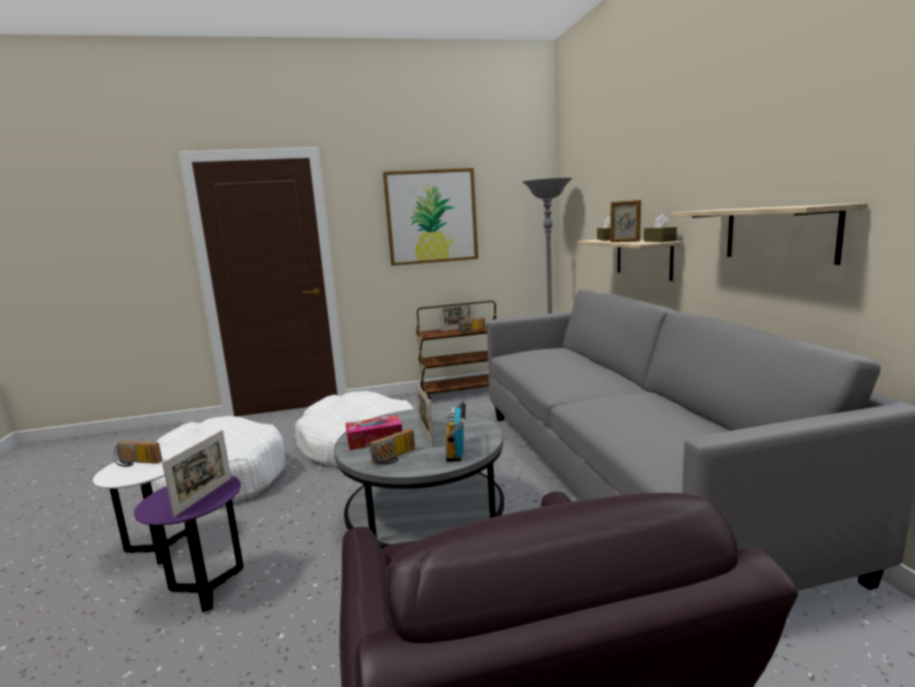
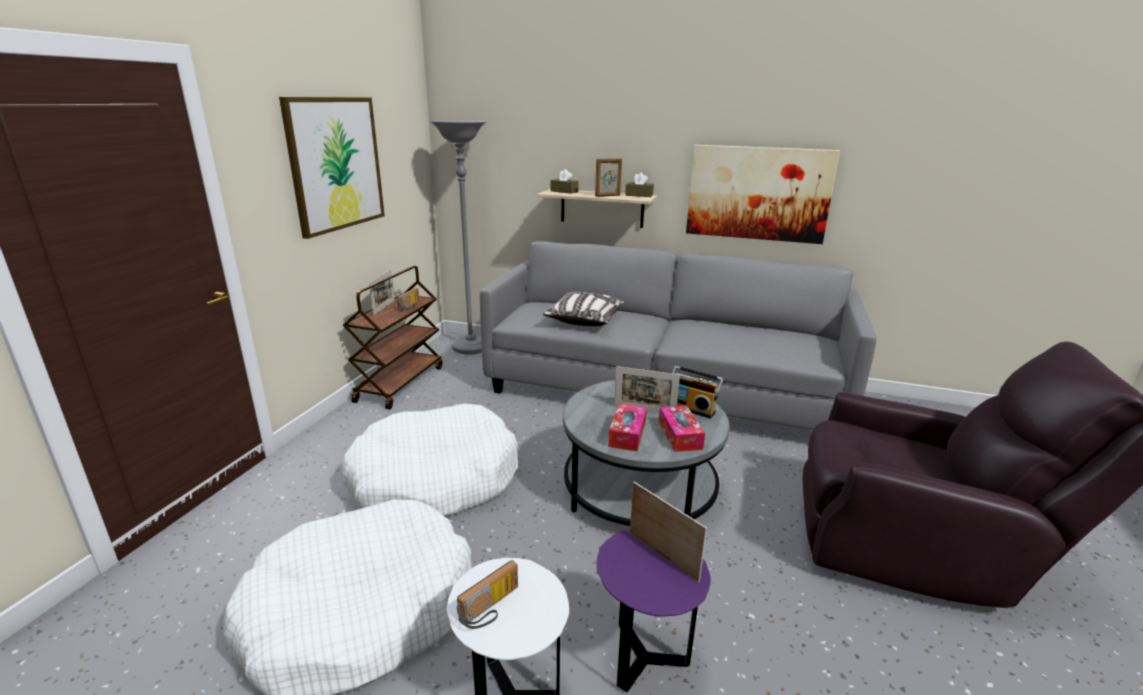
camera: 60 degrees left, 10 degrees up
(395, 458) = (679, 435): radio -> tissue box
(551, 365) = (584, 319): none -> pillow
(779, 233) = (758, 193): shelf -> picture

